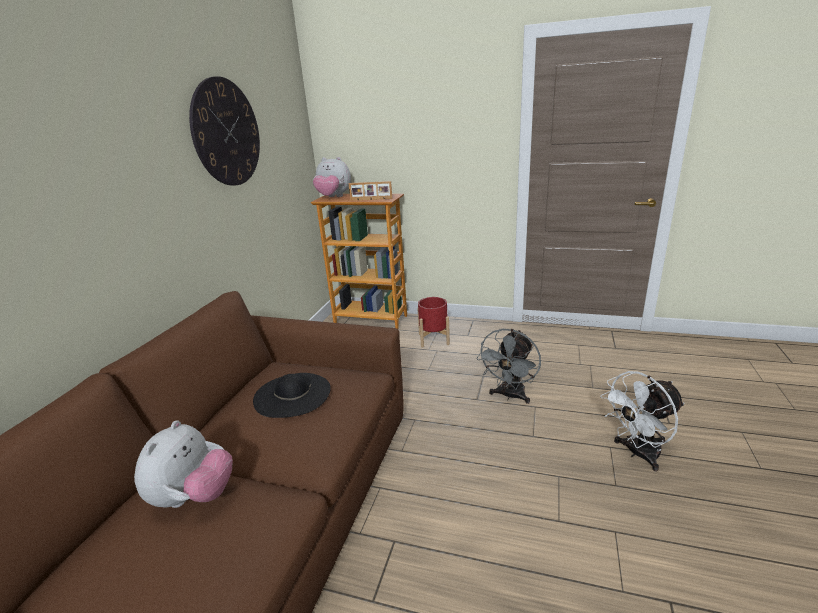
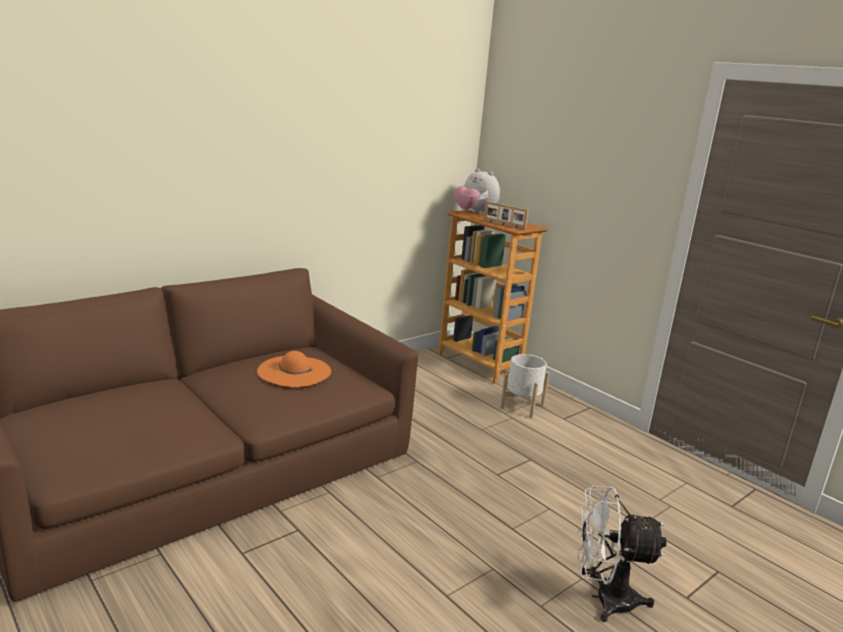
camera: 30 degrees right, 5 degrees down
(194, 497) = (164, 400): plush toy -> none
(226, 133) = (359, 125): wall clock -> none
(292, 394) = (294, 371): black hat -> orange hat
(433, 339) = (522, 406): red planter -> white planter
(510, 396) = (535, 488): grey fan -> none

